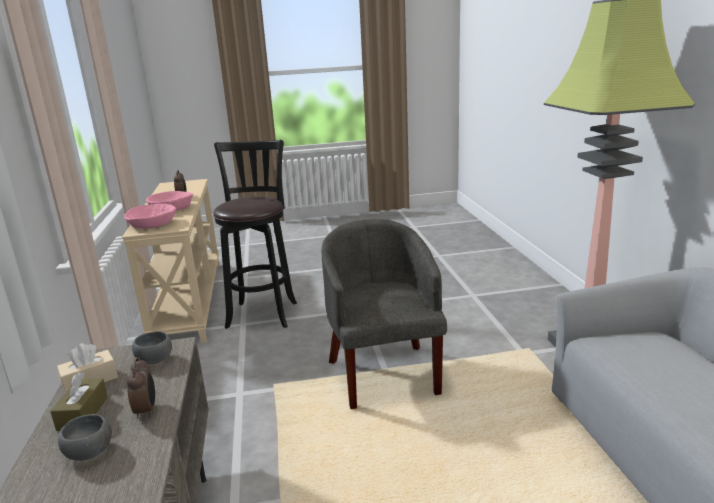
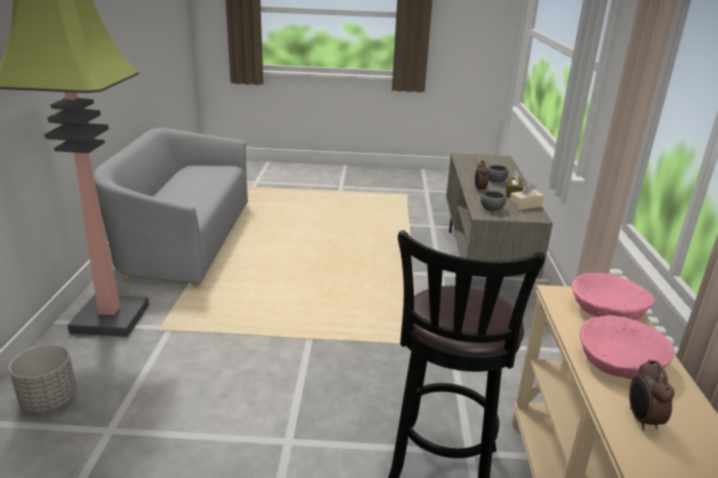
camera: 170 degrees left, 5 degrees up
(383, 373) = (312, 336): grey armchair -> none
(532, 299) = (49, 400): none -> grey planter

